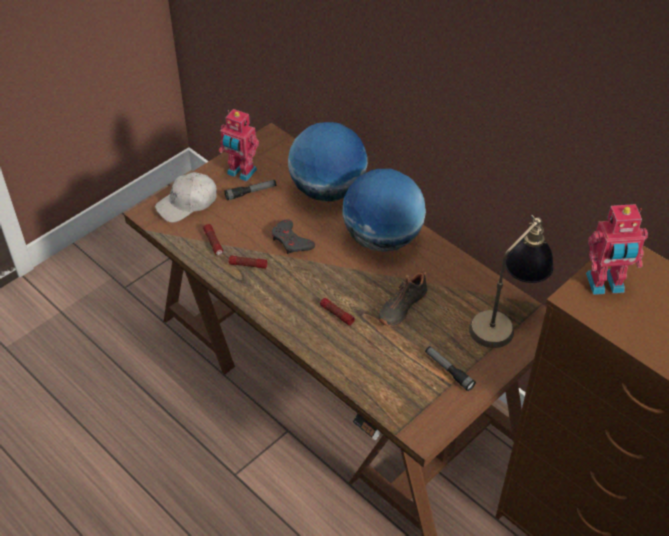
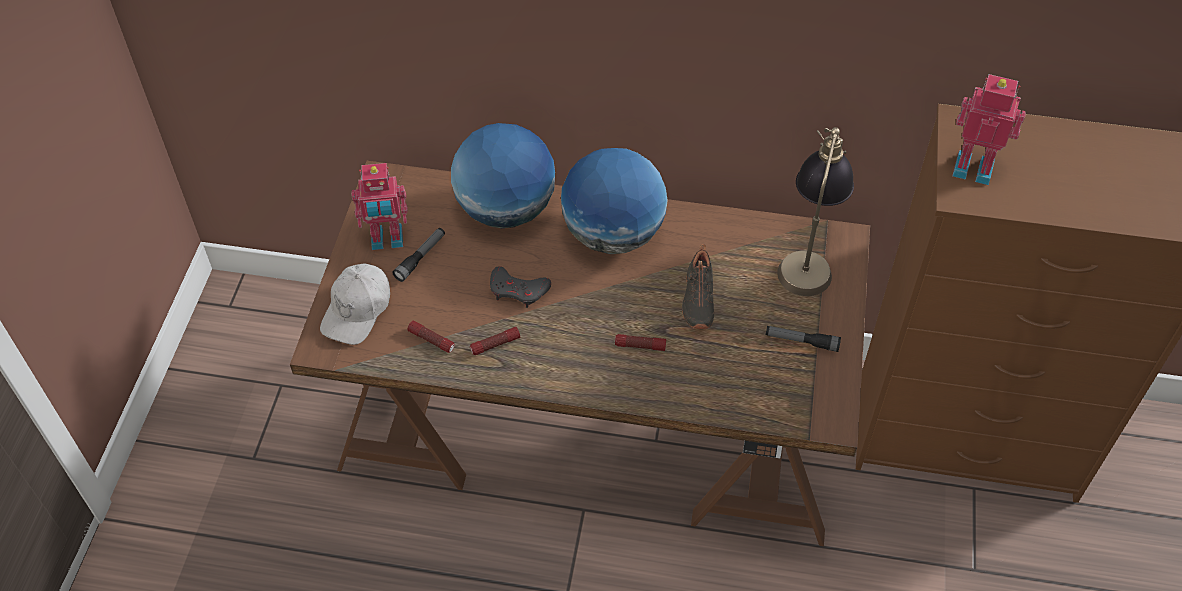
camera: 35 degrees left, 5 degrees up
(605, 285) = (973, 166): toy robot -> toy robot turned 120 degrees counterclockwise

